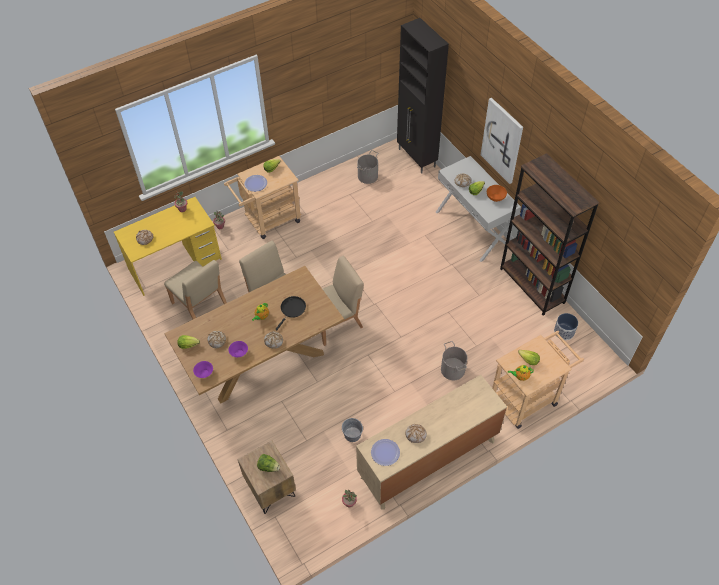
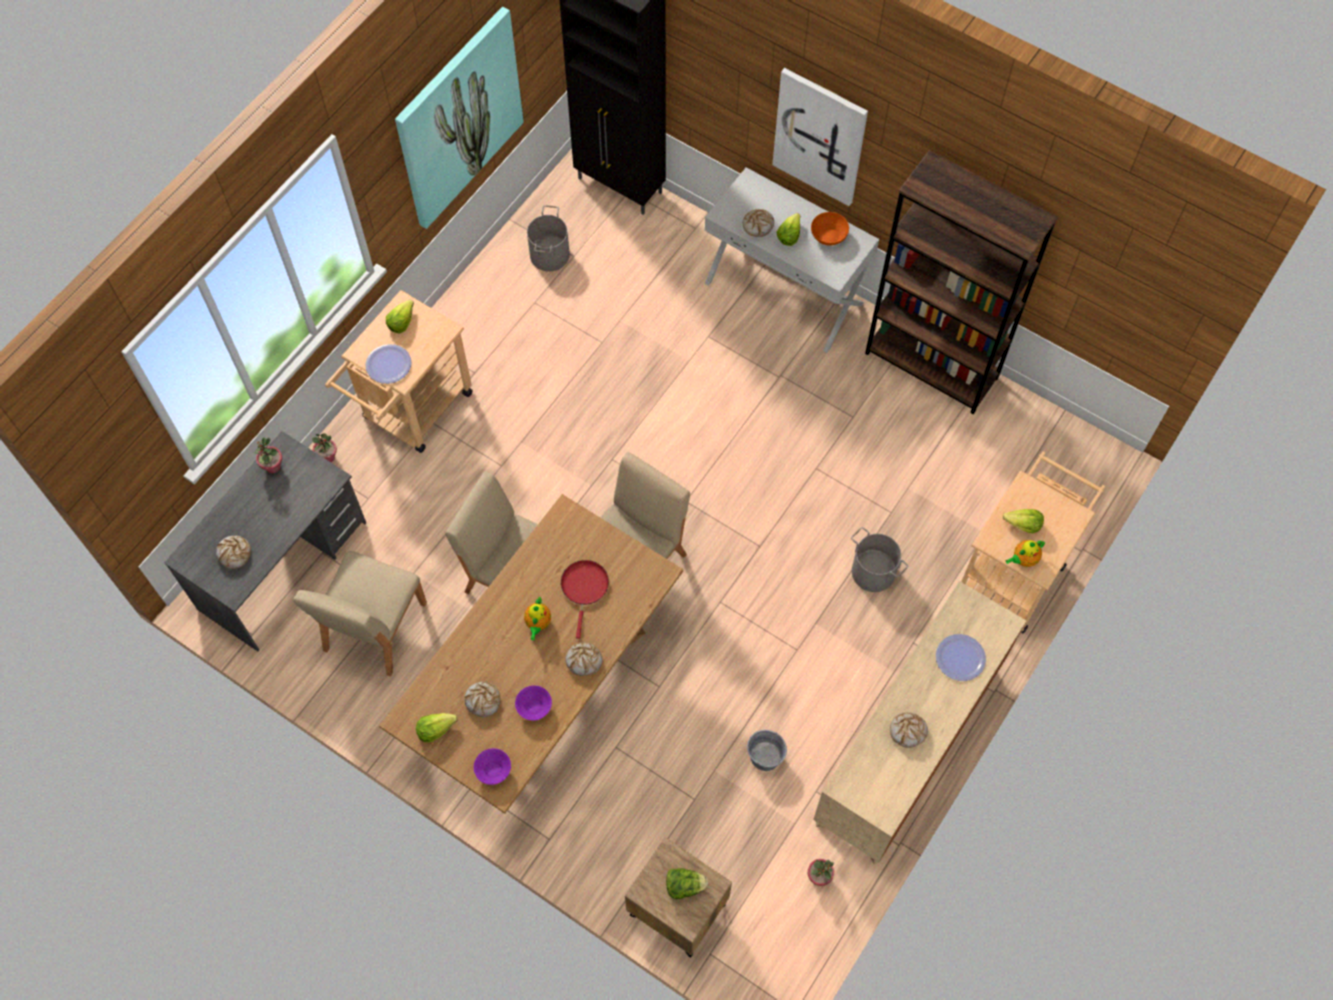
camera: 25 degrees left, 10 degrees up
(175, 264) = (283, 566): yellow desk -> grey desk
(199, 305) = (374, 628): beige chair -> beige chair turned 90 degrees clockwise
(292, 309) = (584, 588): black frying pan -> red frying pan
(333, 83) = (458, 118): none -> picture
(385, 452) = (875, 783): plate -> plate (960, 658)
(564, 332) = (1020, 431): planter -> none

